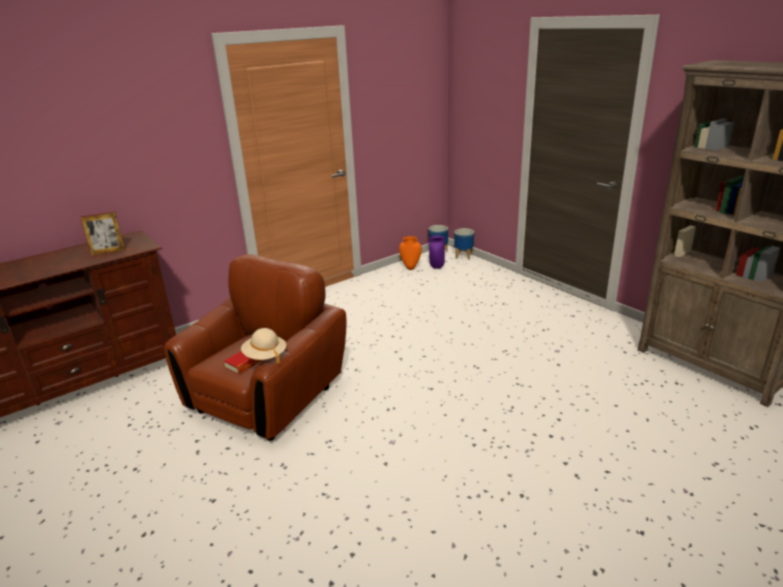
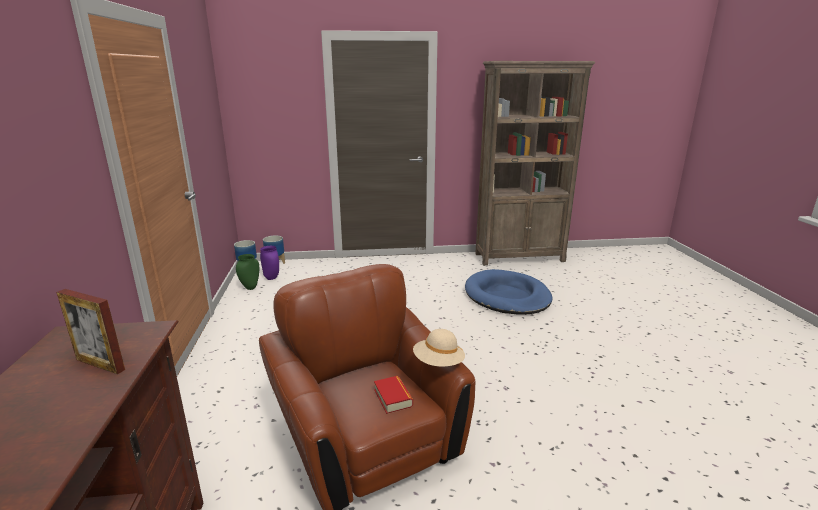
camera: 60 degrees left, 5 degrees down
(108, 252) = (100, 364): picture frame -> picture frame turned 105 degrees clockwise
(410, 268) = (250, 288): orange vase -> green vase
(580, 390) = (507, 296): none -> blue dog bed

